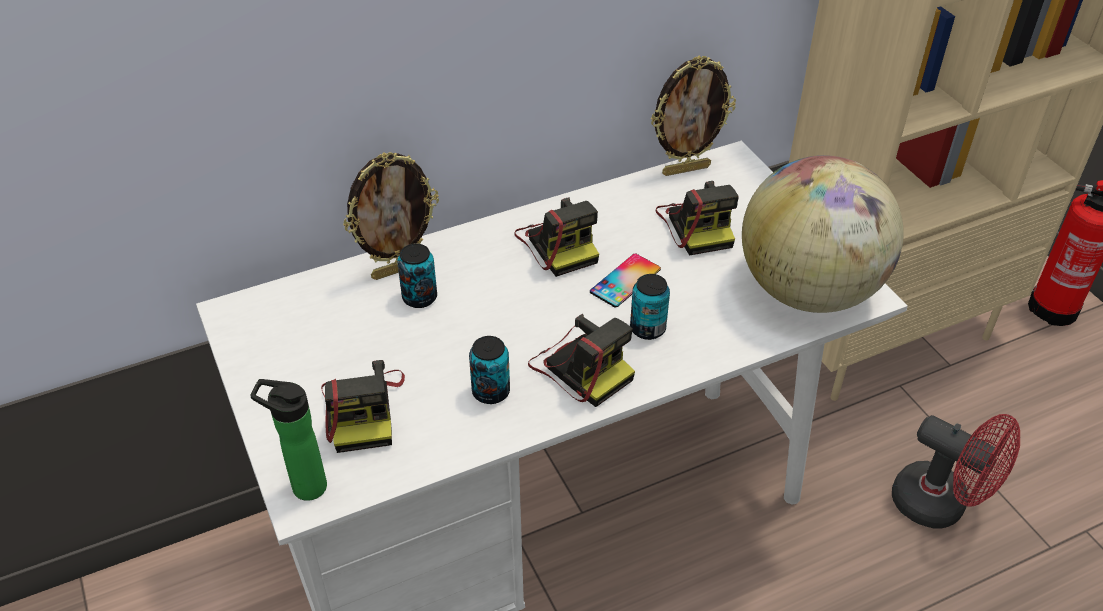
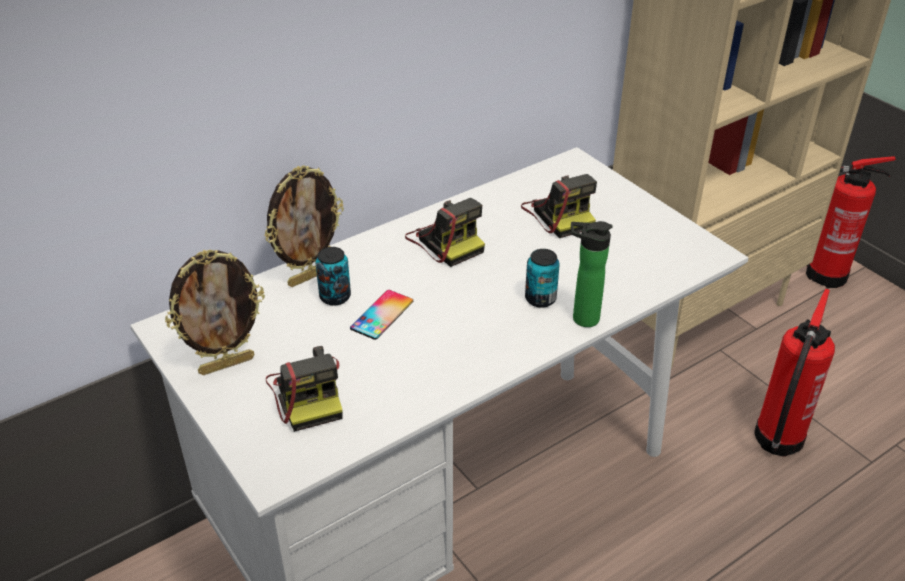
camera: 10 degrees left, 5 degrees down
(304, 486) = (270, 463): bottle -> bottle (581, 319)
(491, 392) = (418, 365): can -> none
(581, 367) = (492, 335): camera -> none
(625, 280) = (510, 264): phone -> phone (382, 315)
(685, 169) = (537, 173): picture frame -> picture frame (227, 364)
(808, 290) = (665, 254): globe -> none
(940, 506) = (776, 441): red fan -> fire extinguisher

